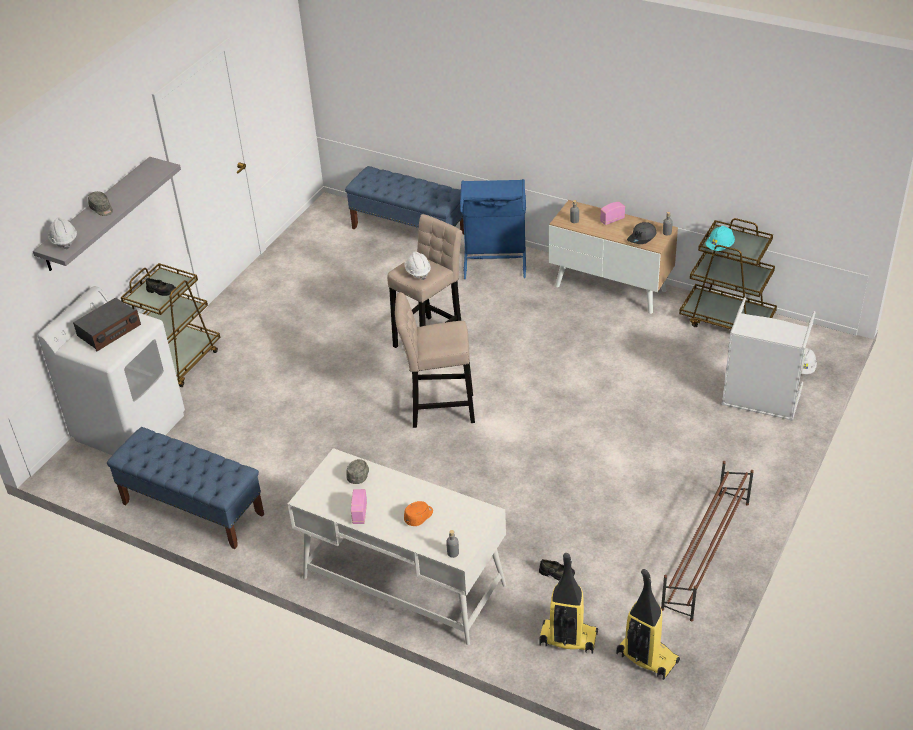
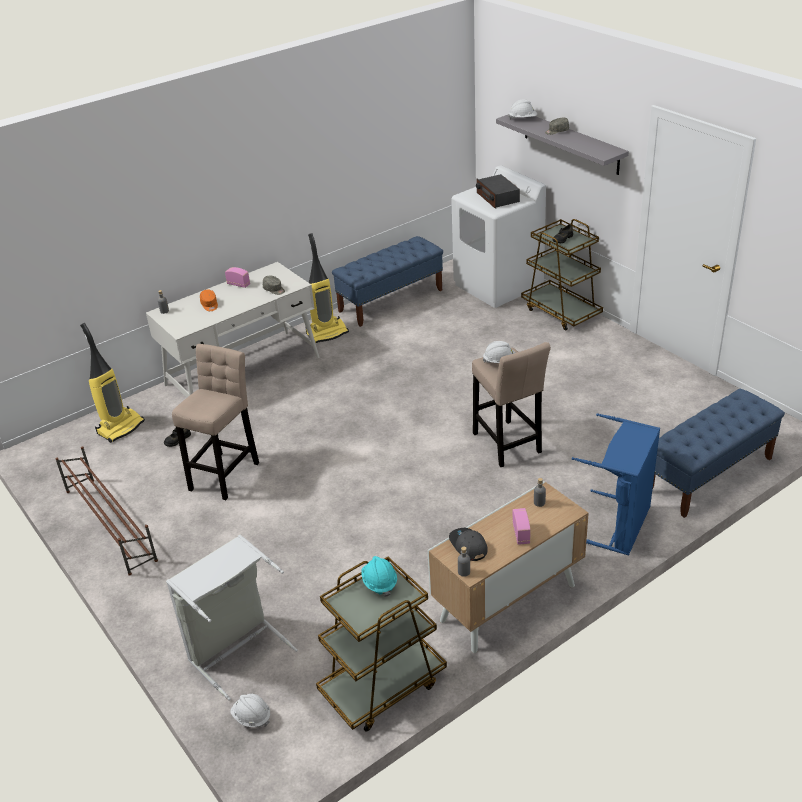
camera: 115 degrees right, 5 degrees down
(438, 409) = (403, 427): beige stool -> beige stool (226, 473)
(646, 658) = (66, 458): vacuum cleaner -> vacuum cleaner (327, 333)

